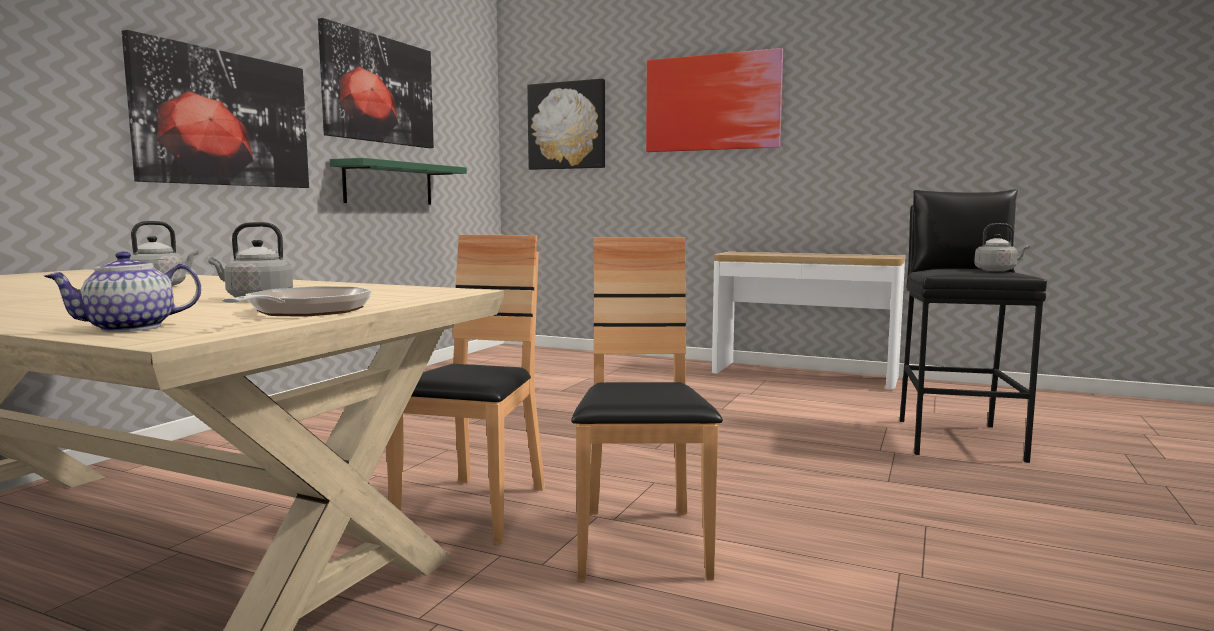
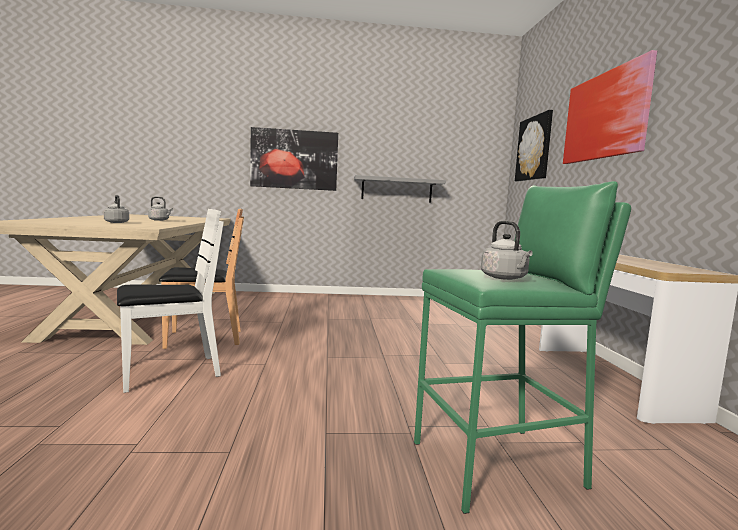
camera: 60 degrees right, 0 degrees up
(129, 328) = (30, 220): teapot -> none
(304, 312) = (70, 223): frying pan -> none
(379, 90) = (394, 138): picture -> none
(389, 184) = (397, 189): green shelf -> grey shelf
(641, 544) = (169, 372): brown chair -> white chair
(958, 439) = (498, 465): black stool -> green stool

